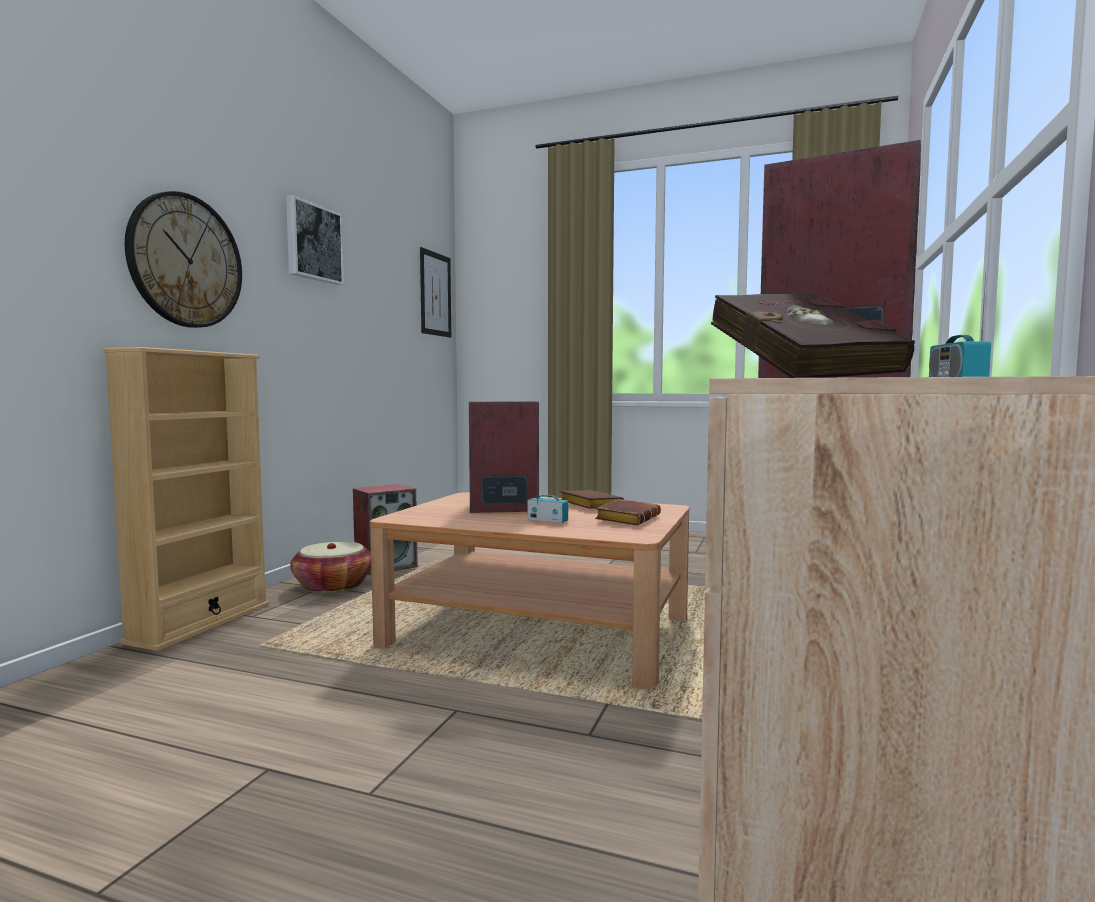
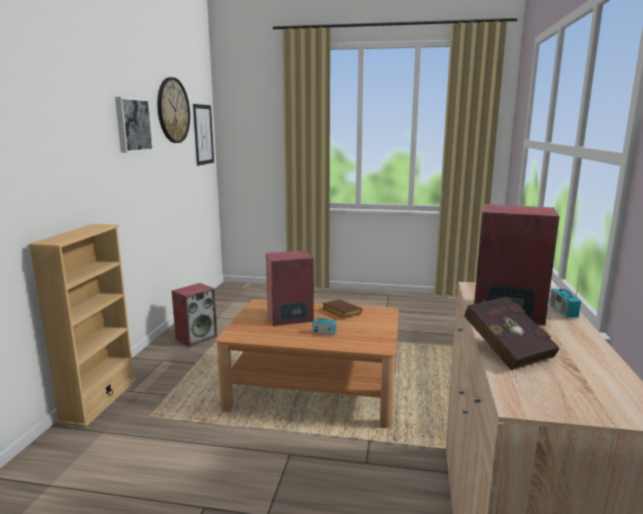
camera: 10 degrees left, 10 degrees up
(185, 261) = (64, 166): wall clock -> wall clock (173, 110)
(333, 586) = (170, 359): basket -> none
(627, 518) = (368, 327): brown book -> none

